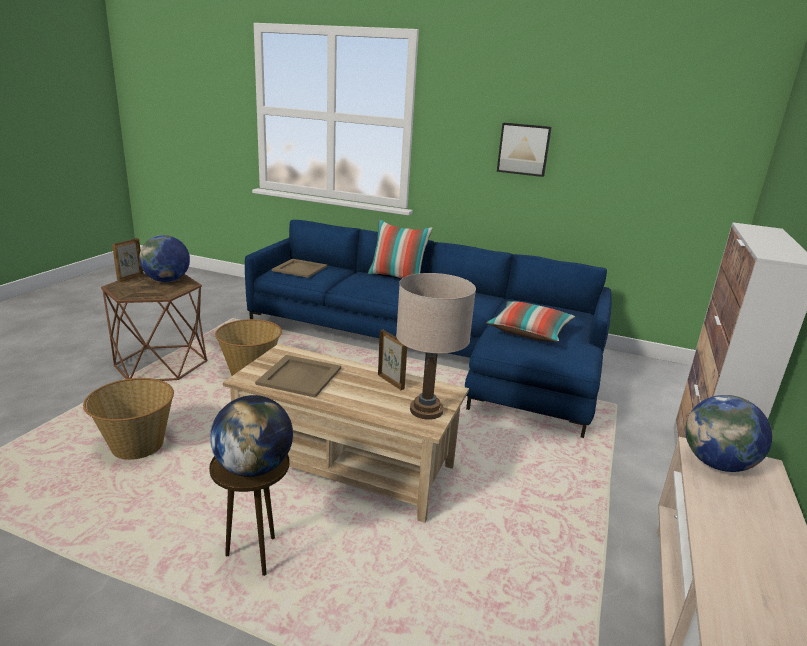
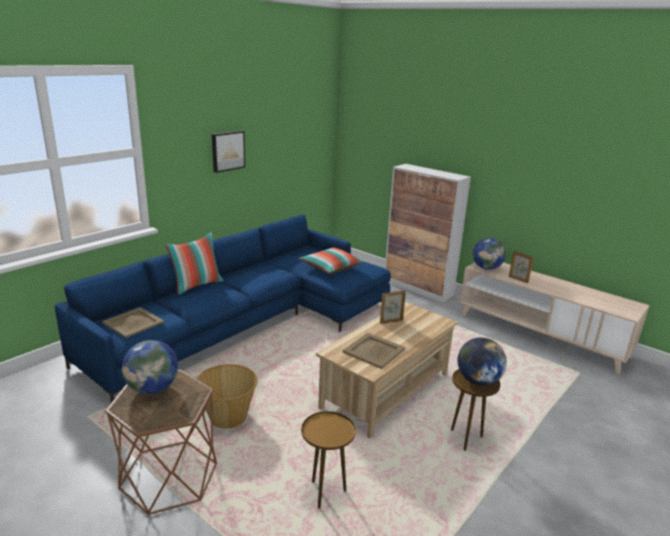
camera: 70 degrees left, 0 degrees up
(130, 278) = (123, 413): picture frame -> picture frame (518, 279)
(136, 446) = (325, 494): basket -> brown side table
(426, 410) = (427, 318): beige table lamp -> none

